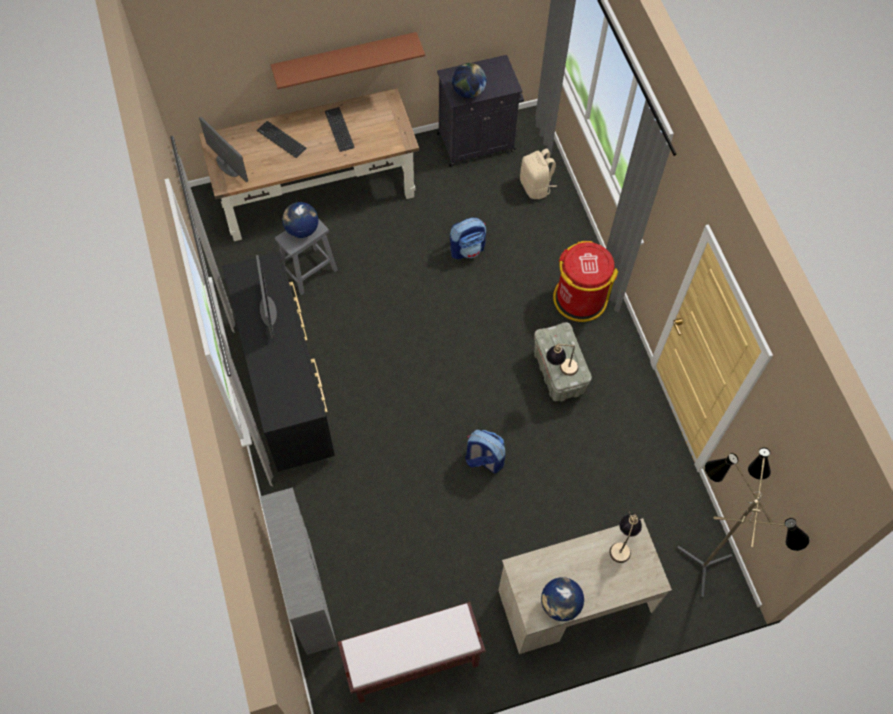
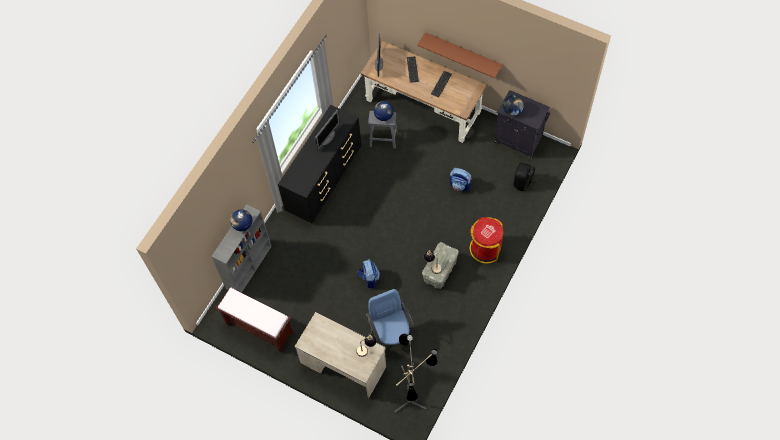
camera: 50 degrees right, 0 degrees up
(536, 187) = (522, 183): beige backpack -> black backpack
(560, 604) = (318, 347): globe -> globe (242, 225)
(589, 504) = (391, 335): none -> blue office chair

